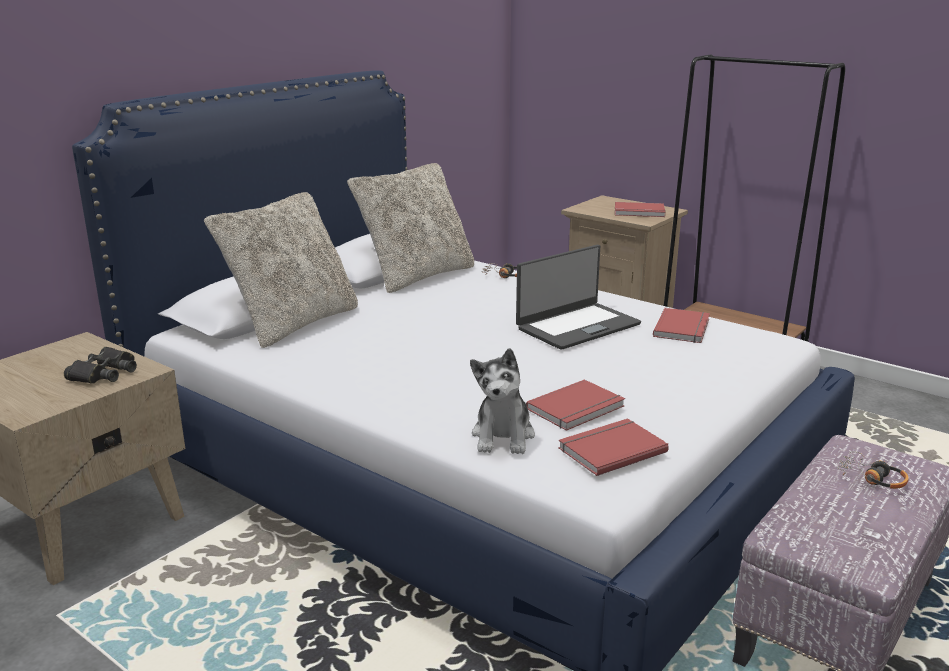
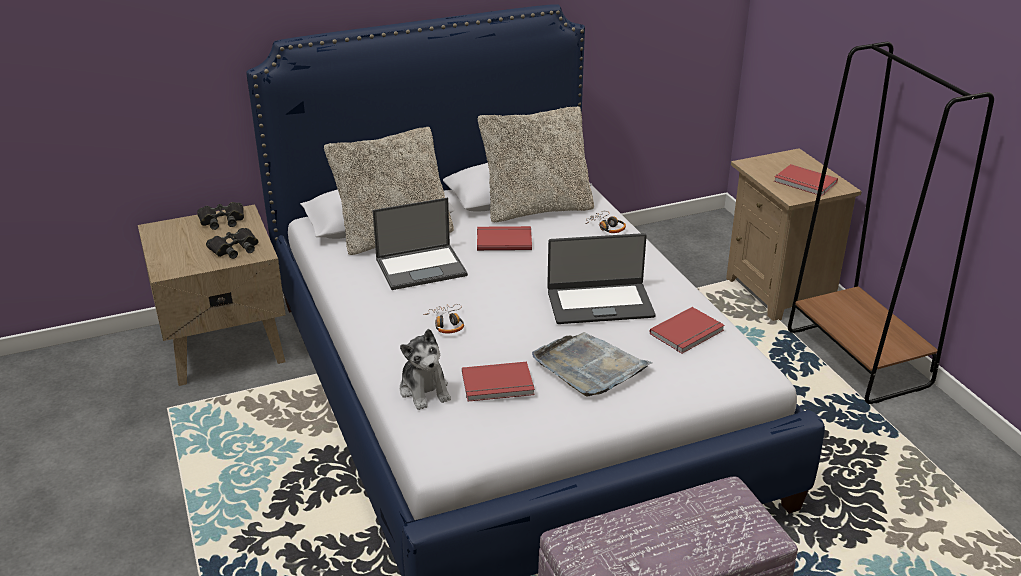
camera: 30 degrees right, 10 degrees up
(57, 353) = (222, 220): none -> black binoculars
(361, 339) = (422, 267): none -> laptop
(503, 436) = (425, 390): plush toy -> plush toy turned 60 degrees counterclockwise
(610, 449) = (479, 428): red book -> red book (504, 240)
(638, 373) = (589, 367): none -> grey tray
(871, 478) = (697, 523): headphones -> headphones (447, 323)

